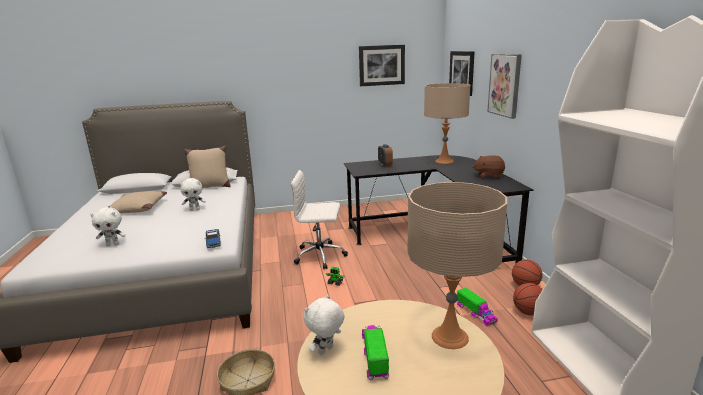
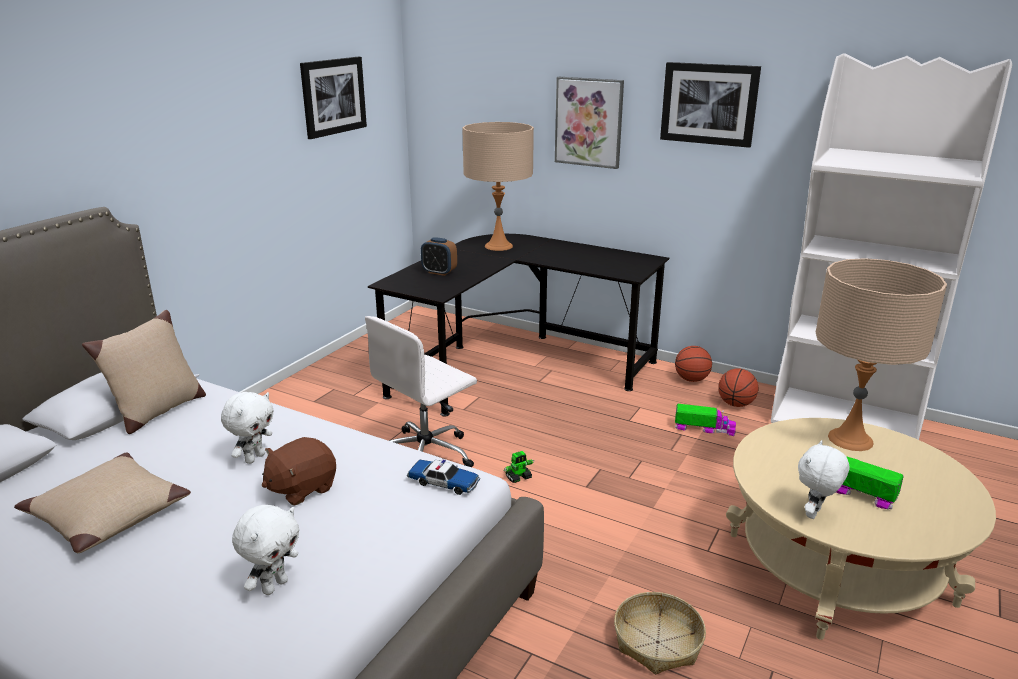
camera: 50 degrees left, 5 degrees up
(326, 351) = (814, 514): white plush toy -> white plush toy turned 45 degrees clockwise
(462, 72) = (469, 102): picture -> picture (709, 104)
(488, 176) = (594, 253): brown plush toy -> brown plush toy (301, 488)

